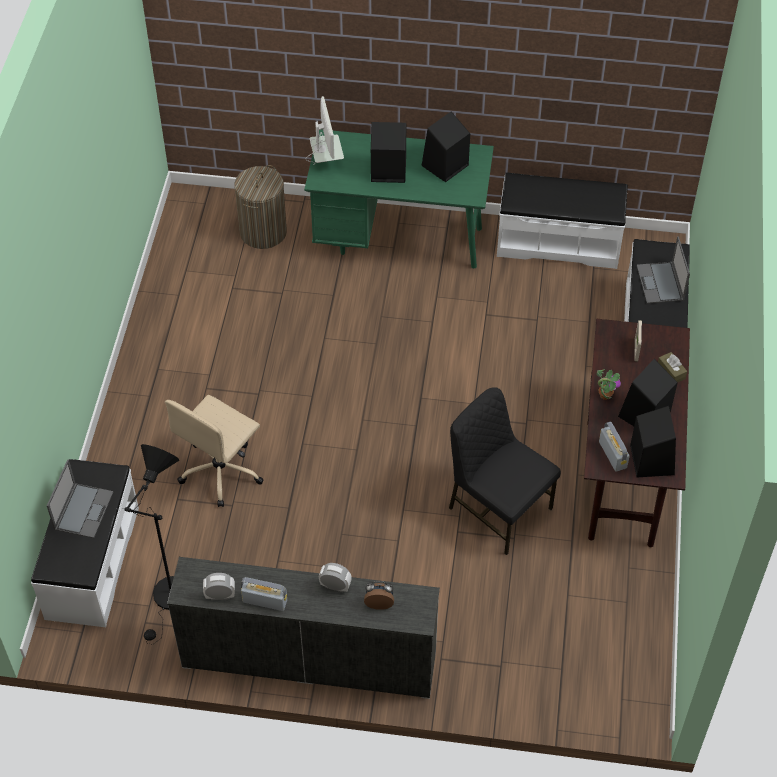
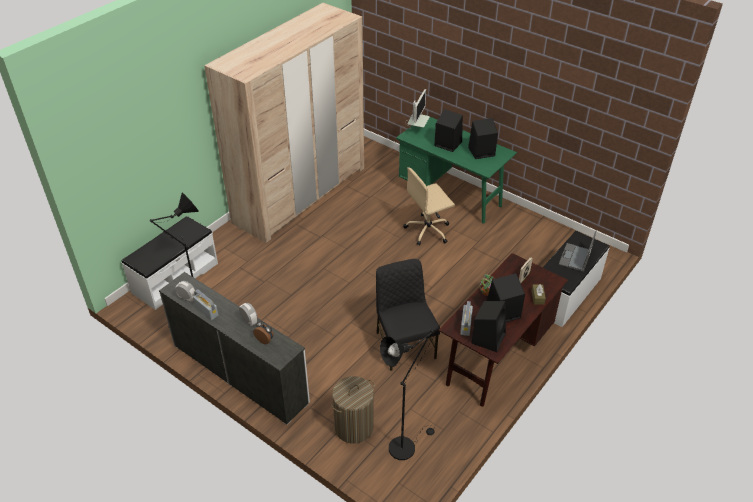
camera: 30 degrees right, 10 degrees down
(83, 510) = (172, 240): laptop -> none
(173, 333) = (300, 194): none -> beige wardrobe
(221, 471) = (272, 264): beige office chair -> beige office chair (428, 230)
(263, 232) = (382, 167): laundry basket -> laundry basket (354, 427)
(558, 242) = (542, 228): white bench -> none
(596, 646) = (405, 445): none -> black floor lamp

